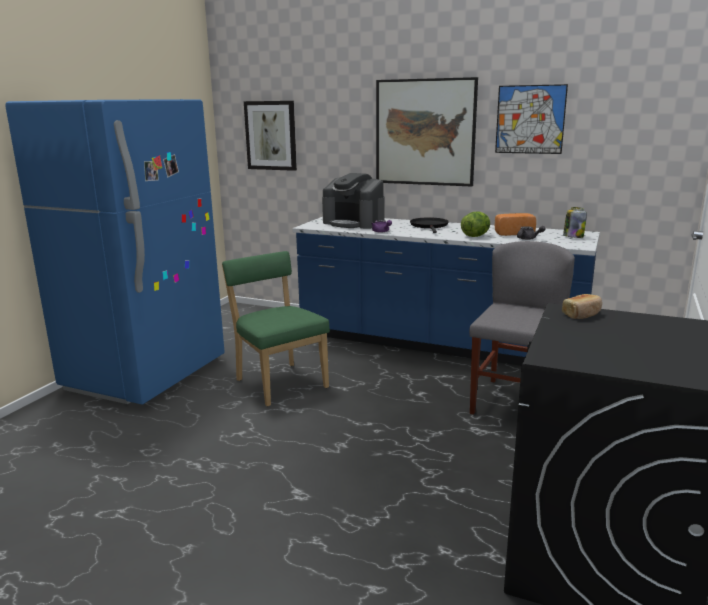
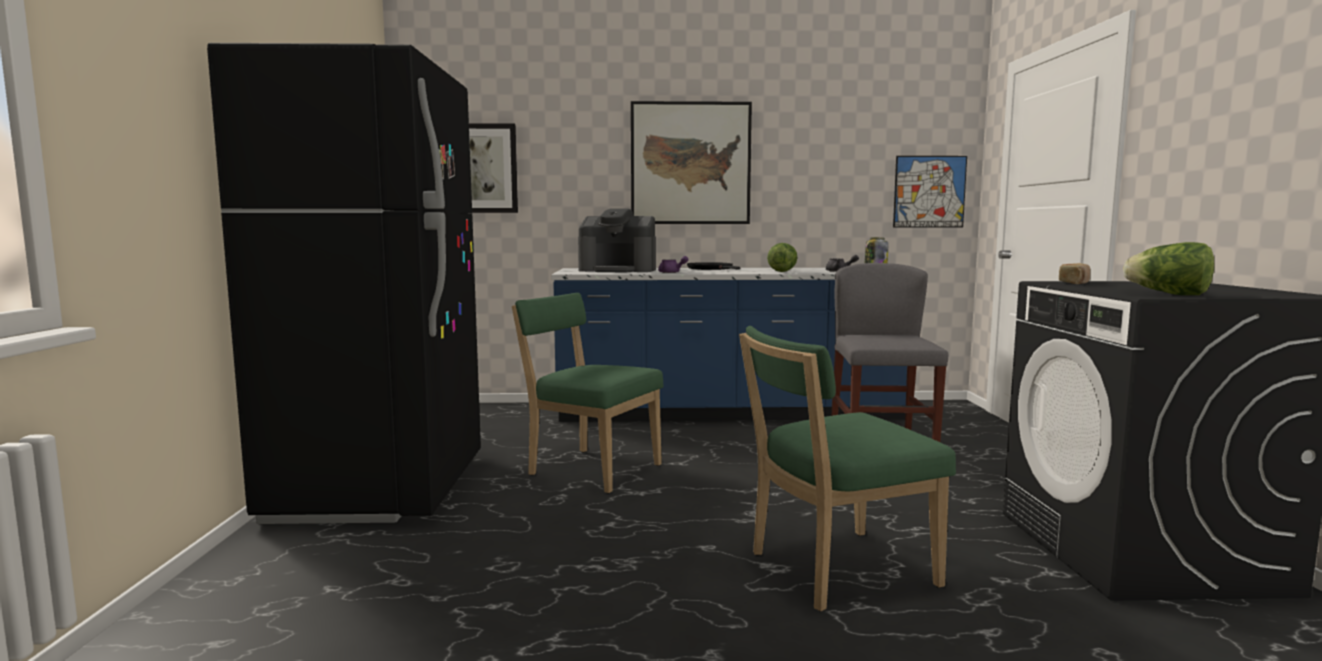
camera: 25 degrees left, 10 degrees down
(146, 374) = (380, 488): blue fridge -> black fridge
(334, 508) = (834, 570): none -> green chair
(513, 233) = (812, 269): bread -> none
(530, 119) = (809, 149): picture -> picture (929, 192)
(580, 358) = (1169, 294): none -> lettuce

